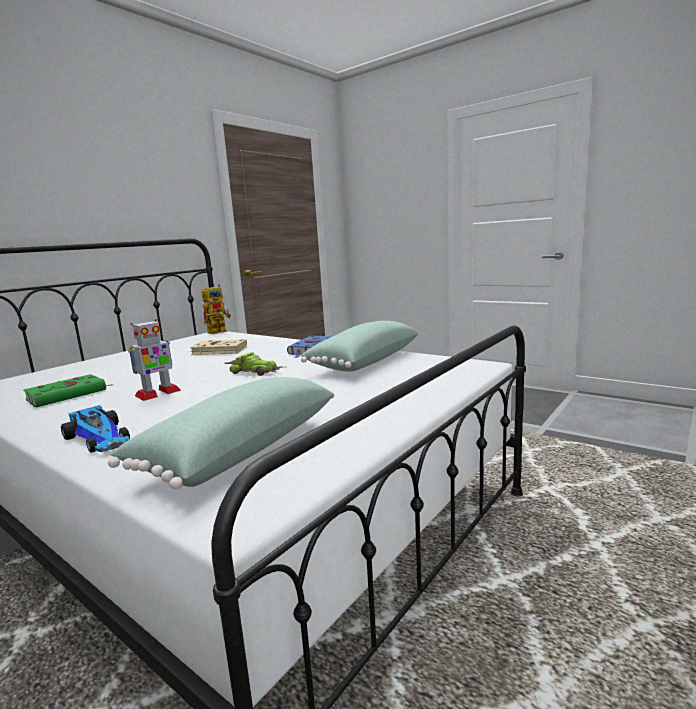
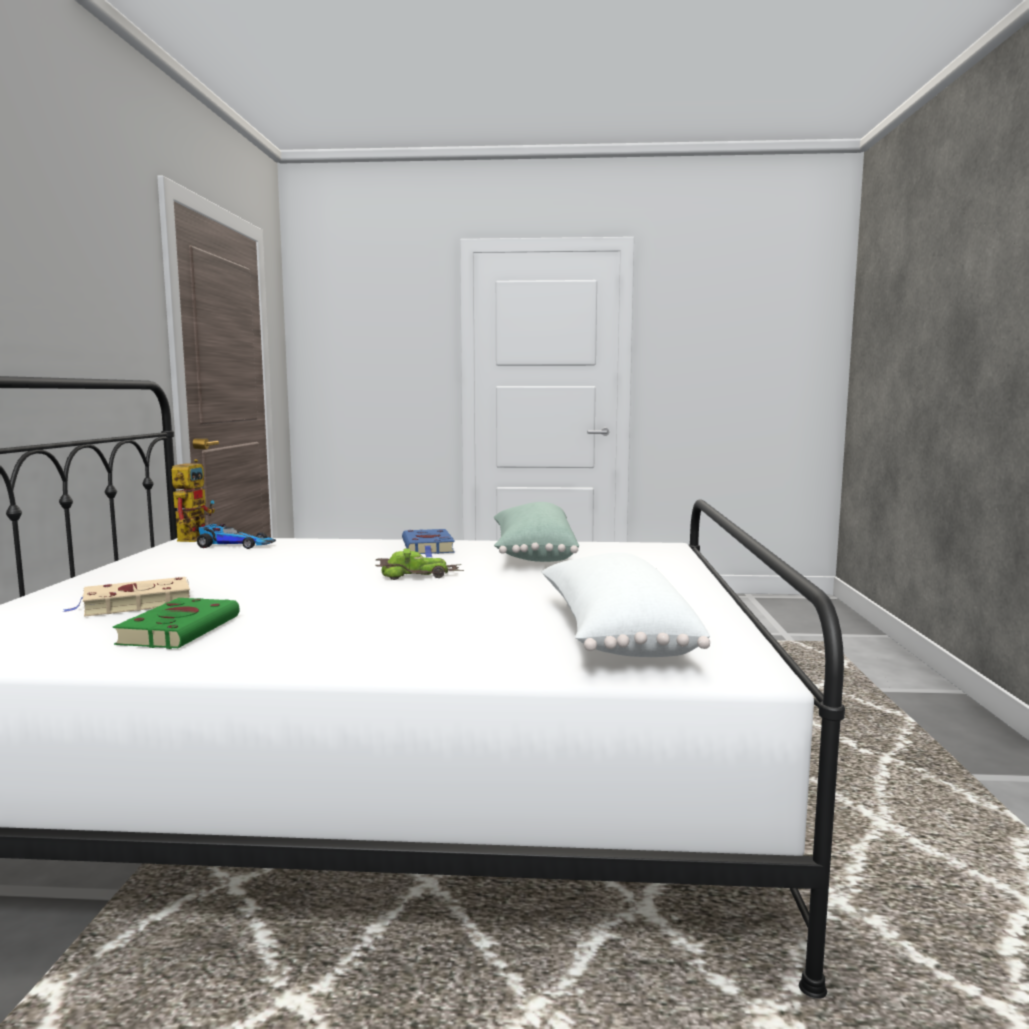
camera: 35 degrees left, 5 degrees down
(101, 439) = (417, 655): toy car -> toy car (236, 545)
(157, 393) = (343, 610): toy robot -> none
(218, 351) = (279, 560): beige book -> beige book (134, 604)
(238, 448) = (612, 634): green pillow -> white pillow

